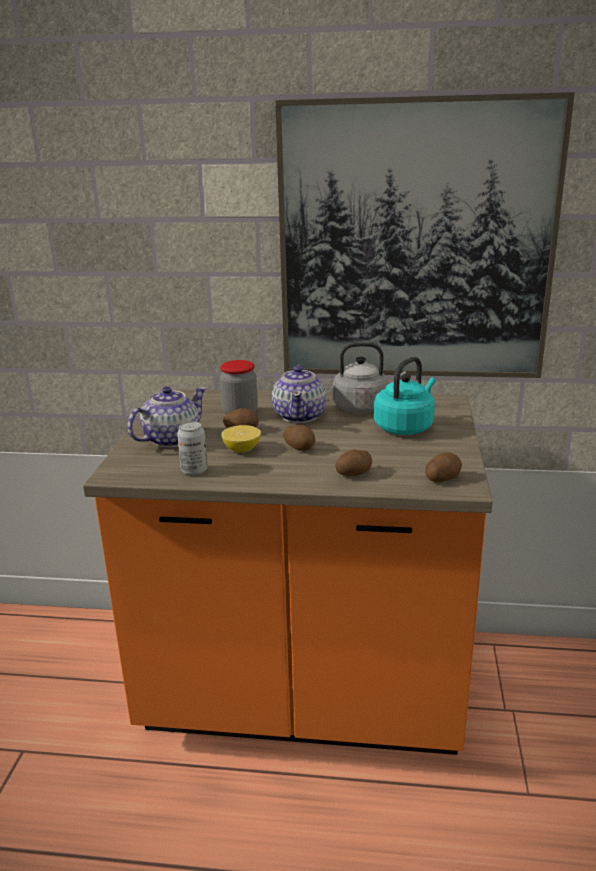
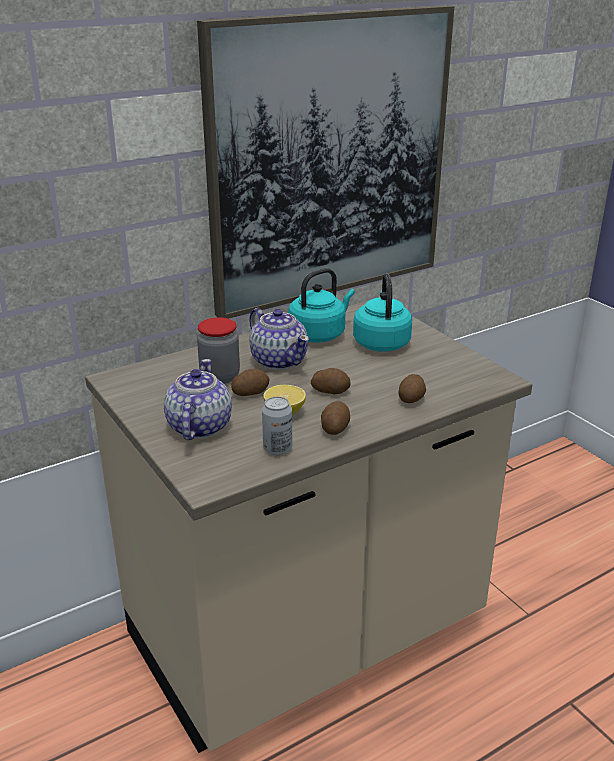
camera: 40 degrees left, 5 degrees up
(304, 694) = (307, 635): orange counter -> beige counter
(364, 407) = (319, 334): grey kettle -> turquoise kettle
(442, 478) = (476, 378): potato -> potato (334, 428)

